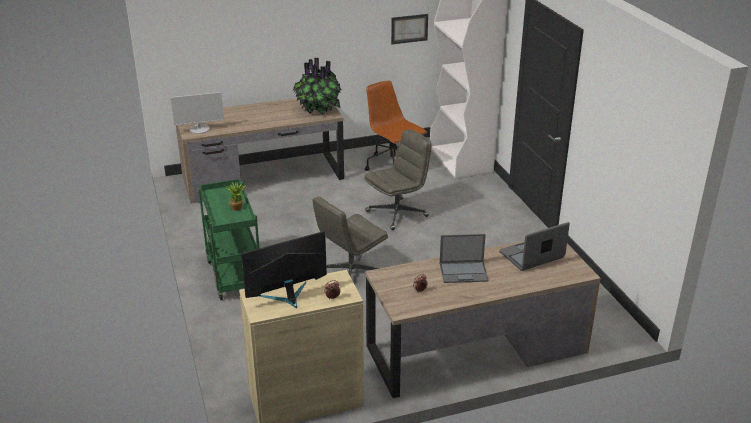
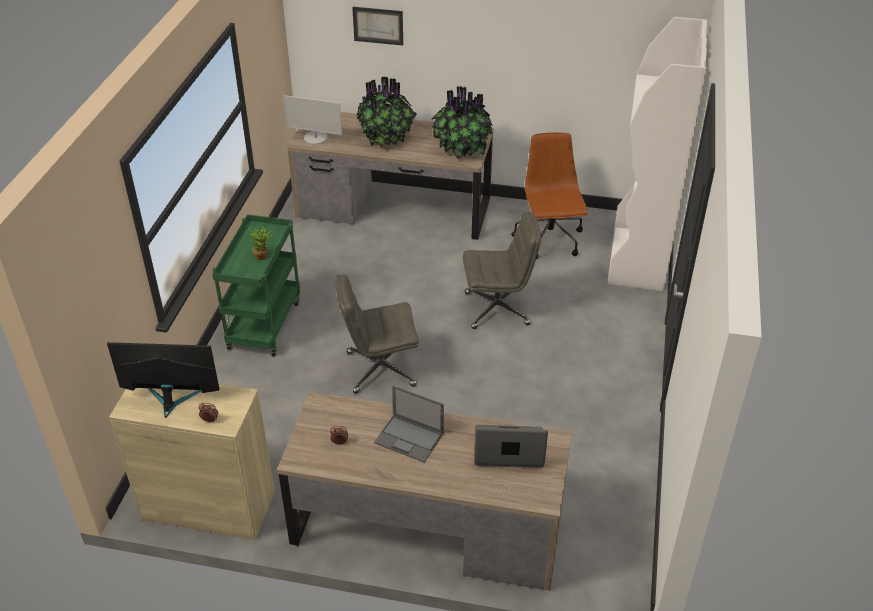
camera: 30 degrees right, 10 degrees up
(255, 117) = (387, 138): none -> potted plant
(409, 28) = (615, 71): picture -> picture (378, 25)

